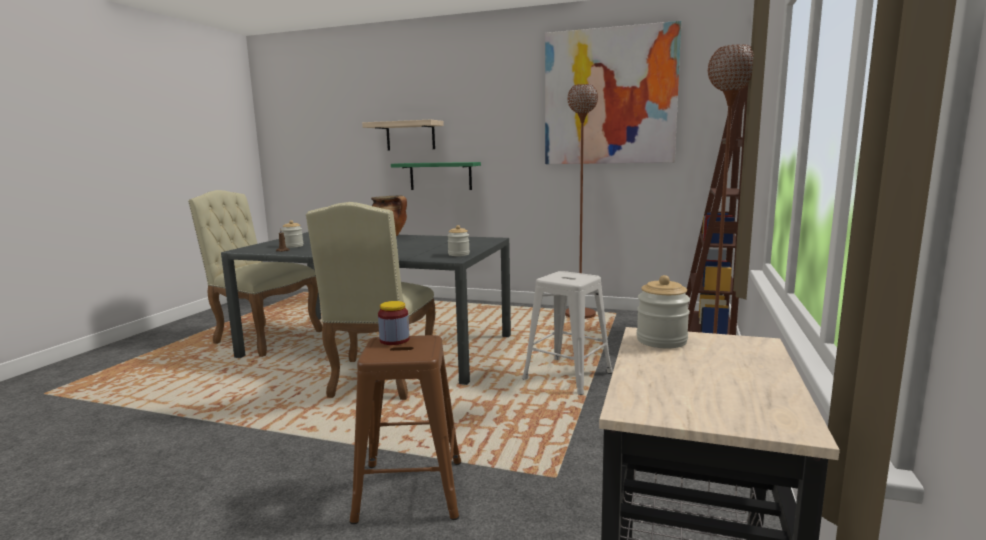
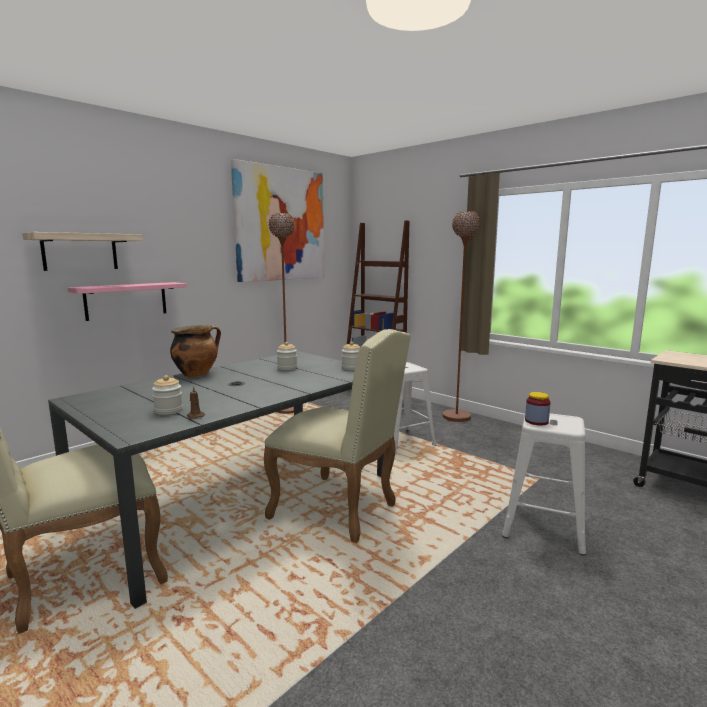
camera: 65 degrees left, 0 degrees up
(409, 490) = (544, 526): brown stool -> white stool
(440, 176) = (126, 300): green shelf -> pink shelf
(661, 340) = (674, 359): jar -> jar (287, 368)

